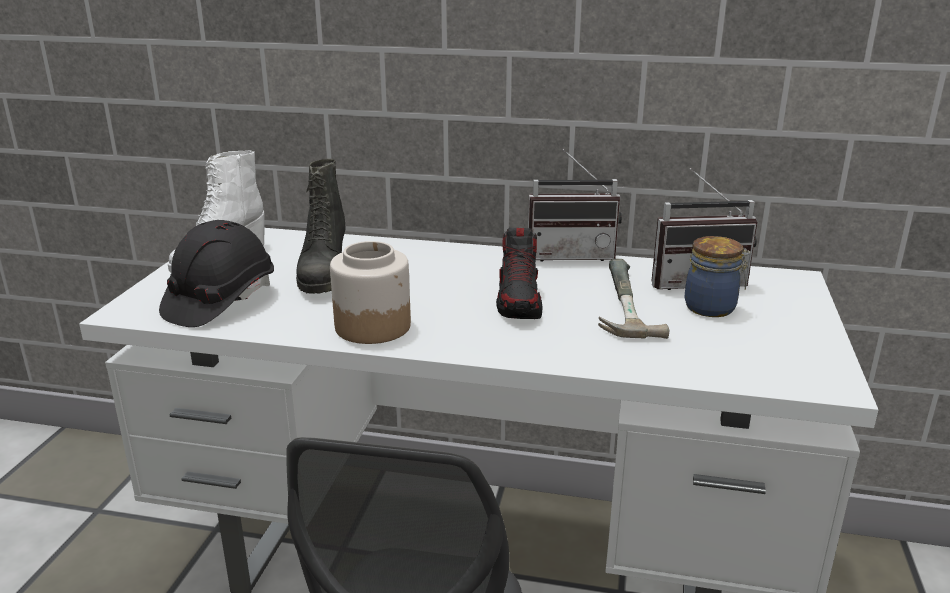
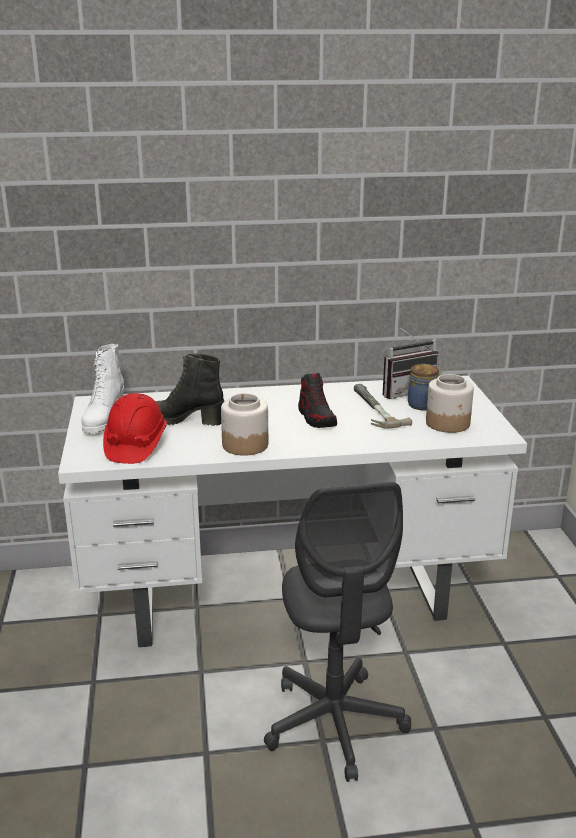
camera: 20 degrees left, 0 degrees up
(220, 301) = (135, 446): black hard hat -> red hard hat
(323, 275) = (184, 420): black boot -> black boot turned 120 degrees clockwise
(571, 255) = (324, 385): radio -> none
(738, 346) = (448, 423): none -> jar

